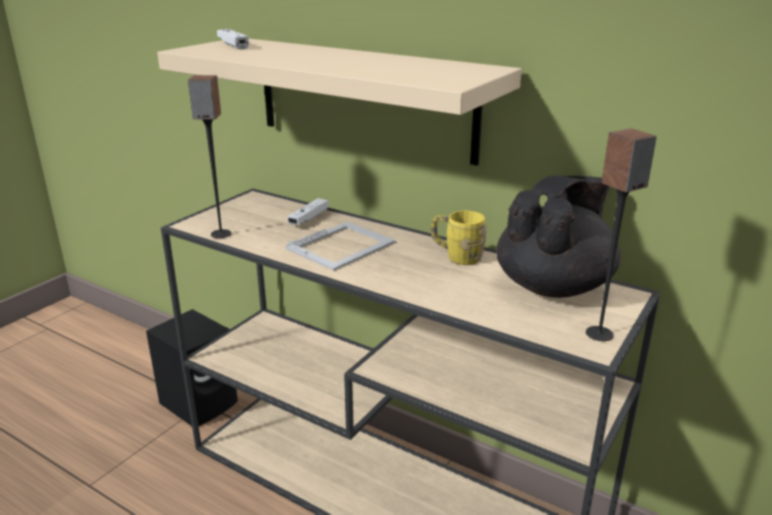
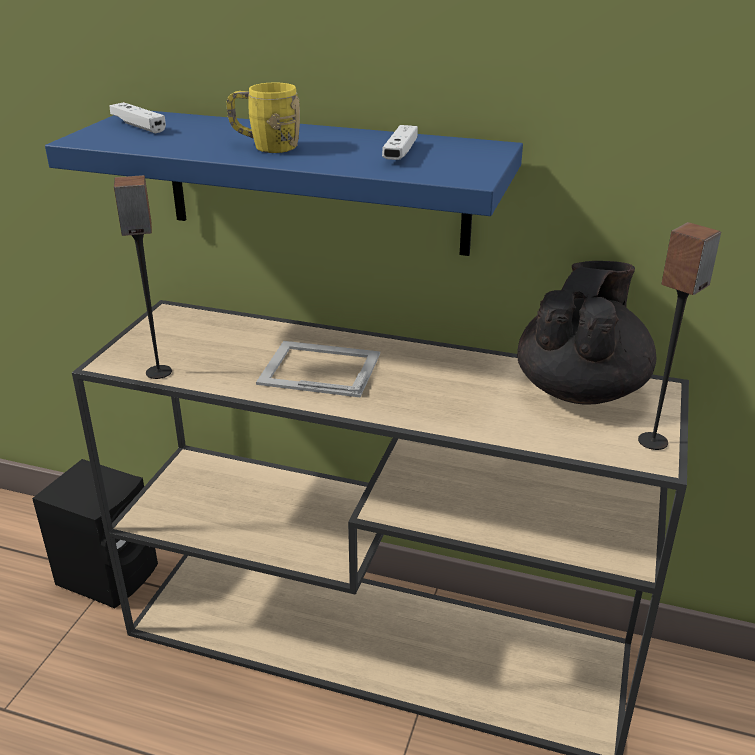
camera: 15 degrees left, 5 degrees up
(308, 218) = (257, 335): white game controller -> white game controller (400, 153)
(342, 245) = (318, 368): picture frame -> picture frame turned 105 degrees counterclockwise
(363, 98) = (315, 182): beige shelf -> blue shelf
(457, 256) = (458, 365): yellow mug -> yellow mug (266, 146)

